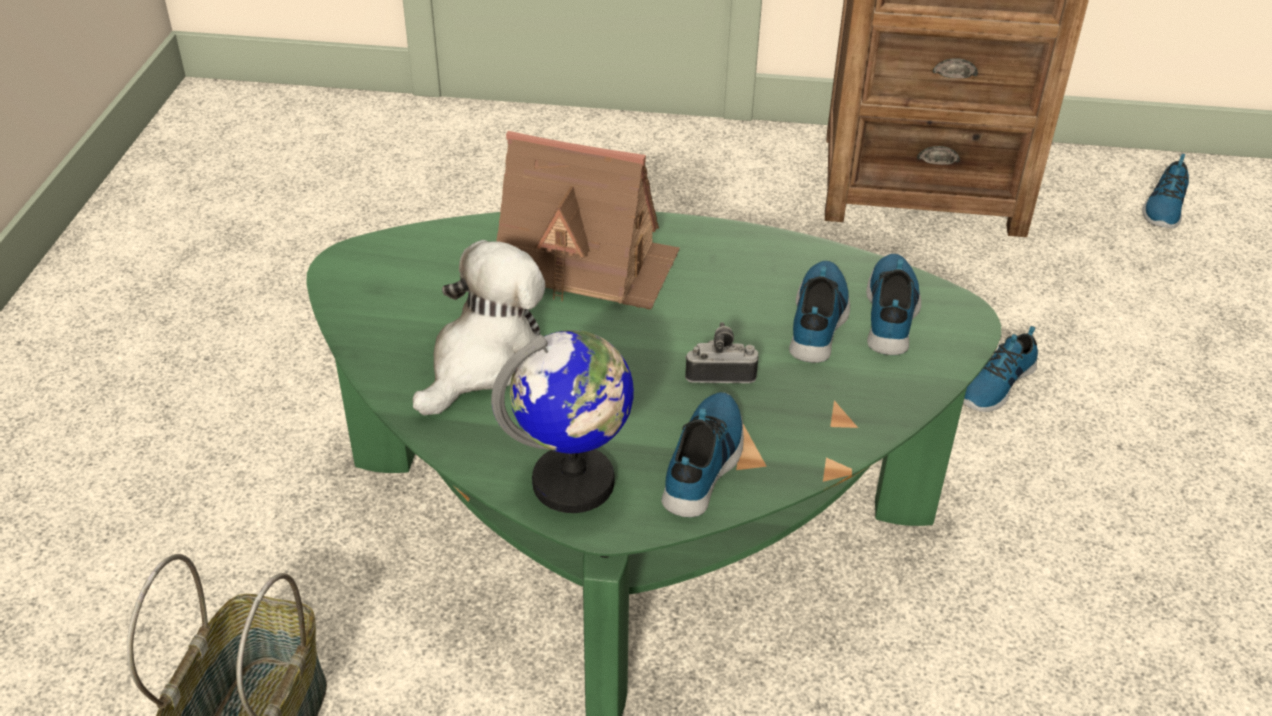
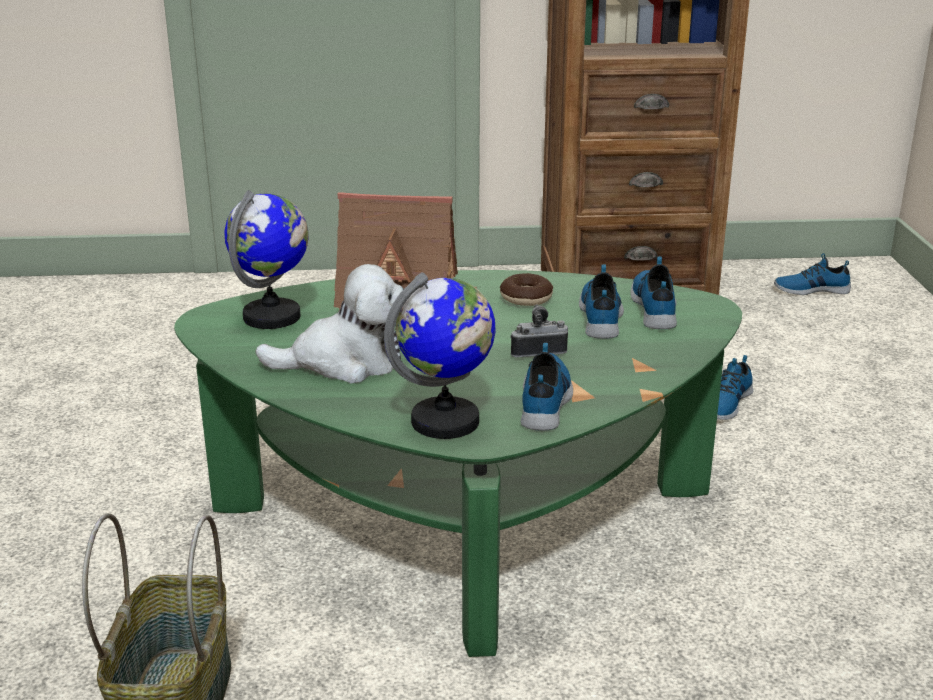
camera: 10 degrees left, 15 degrees down
(423, 270) = (272, 317): none -> globe
(484, 362) = (344, 362): plush toy -> plush toy turned 60 degrees clockwise
(735, 275) = (526, 298): none -> donut
(1163, 207) = (811, 289): shoe -> shoe turned 75 degrees clockwise

